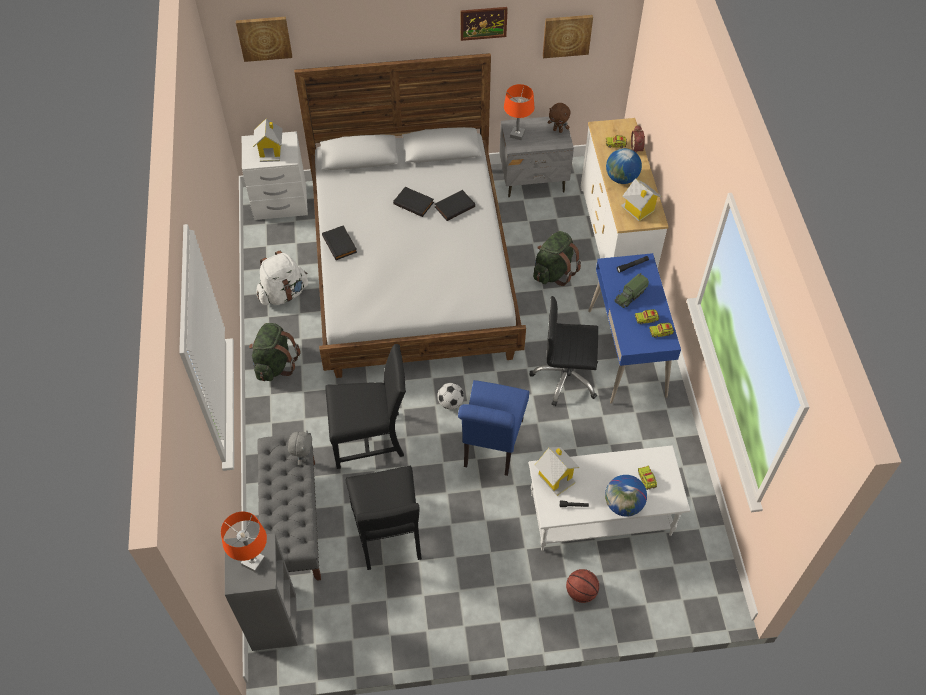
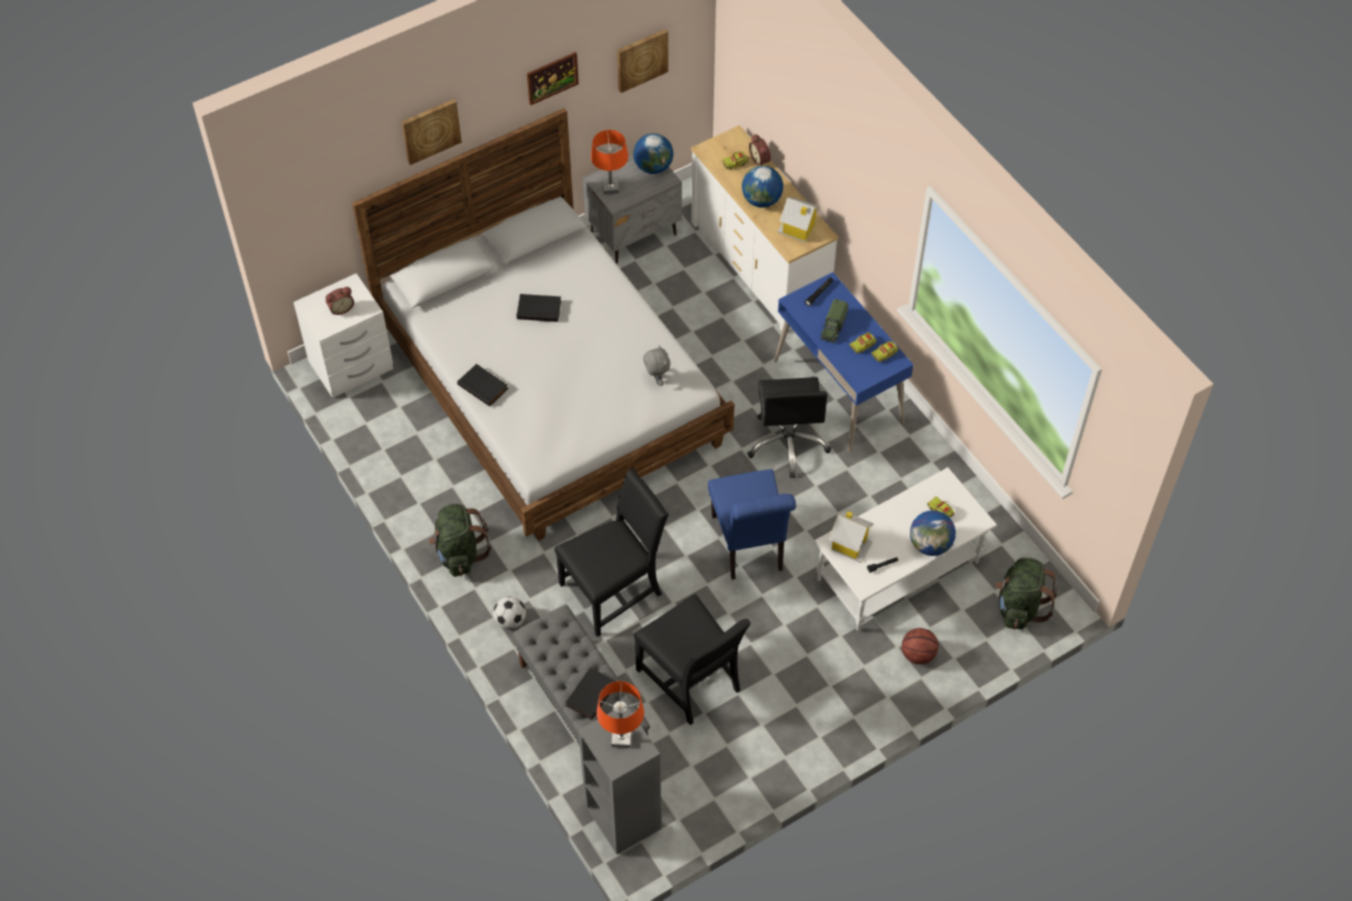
camera: 25 degrees left, 0 degrees up
(264, 38) = (315, 178): picture -> picture (430, 130)
(271, 151) = (341, 308): toy house -> alarm clock
(283, 293) = (421, 470): white backpack -> none
(303, 457) = (575, 631): grey plush toy -> grey plush toy (656, 379)
(450, 403) = (680, 518): football -> football (510, 621)
(454, 206) = (586, 297): black book -> black book (590, 694)
(553, 272) = (713, 332): green backpack -> green backpack (1019, 607)
(558, 130) = (653, 167): brown plush toy -> globe
(566, 377) = (788, 443): black office chair -> black office chair turned 75 degrees counterclockwise

